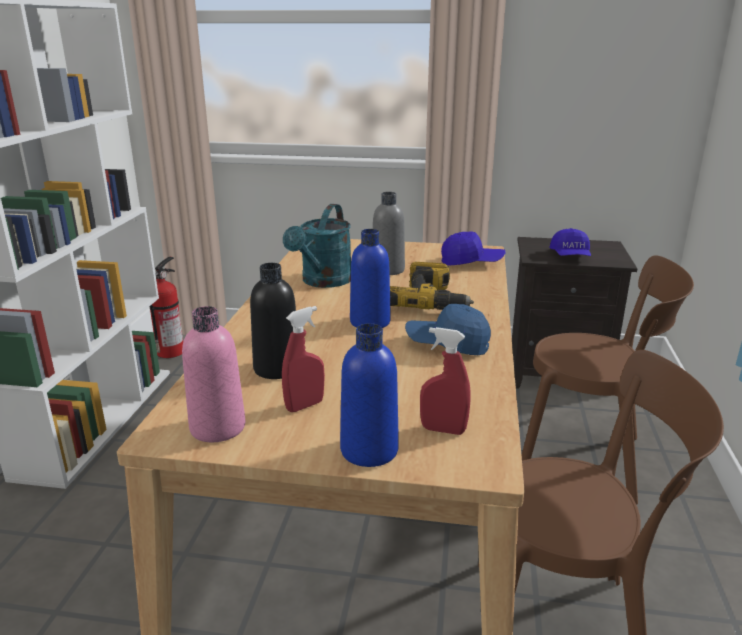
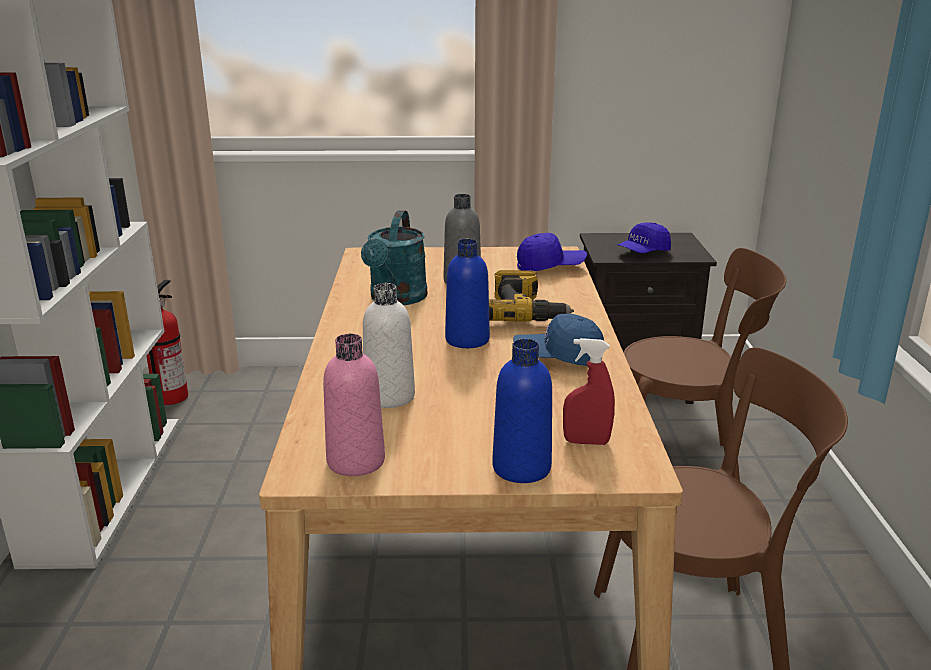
camera: 10 degrees left, 0 degrees up
(277, 368) = (389, 396): black bottle -> white bottle
(305, 405) = (437, 431): red spray bottle -> none
(570, 256) = (643, 252): blue cap -> blue cap turned 60 degrees clockwise

